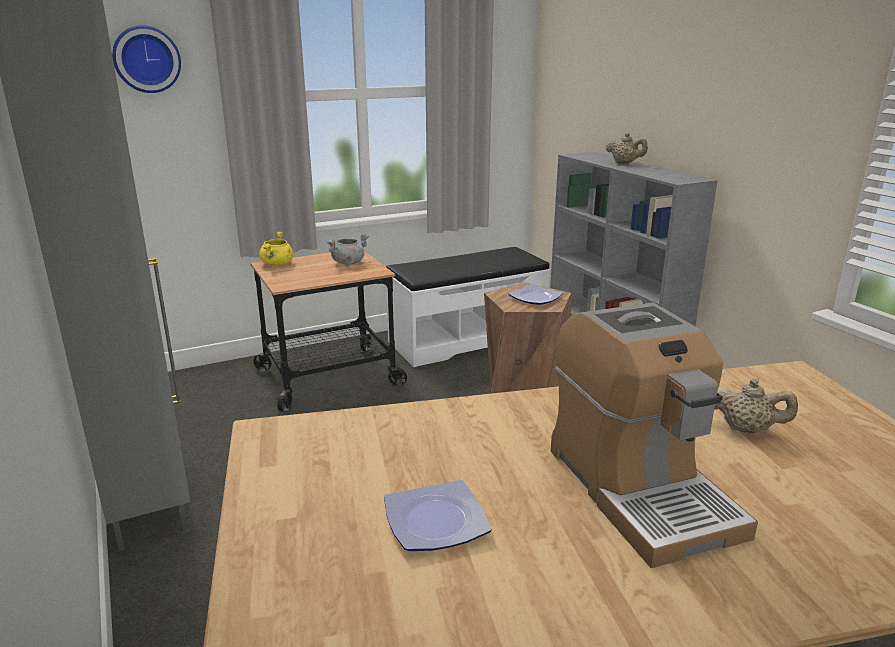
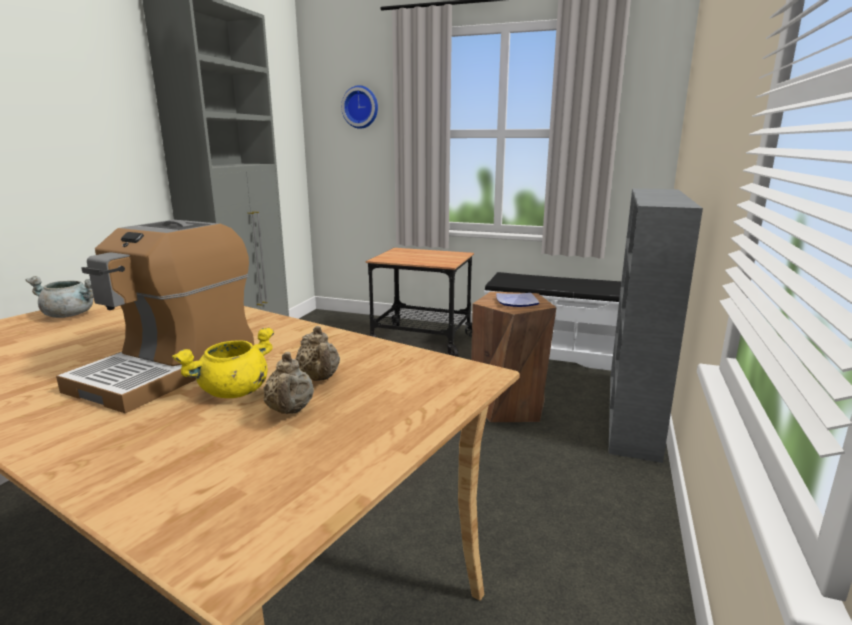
camera: 45 degrees right, 5 degrees down
(277, 264) = (404, 250): yellow cooking pot -> yellow cooking pot (233, 392)
(348, 262) = (444, 257): grey cooking pot -> grey cooking pot (71, 315)
(437, 520) = (80, 337): plate -> none
(625, 163) = (664, 194): beige teapot -> beige teapot (290, 411)

